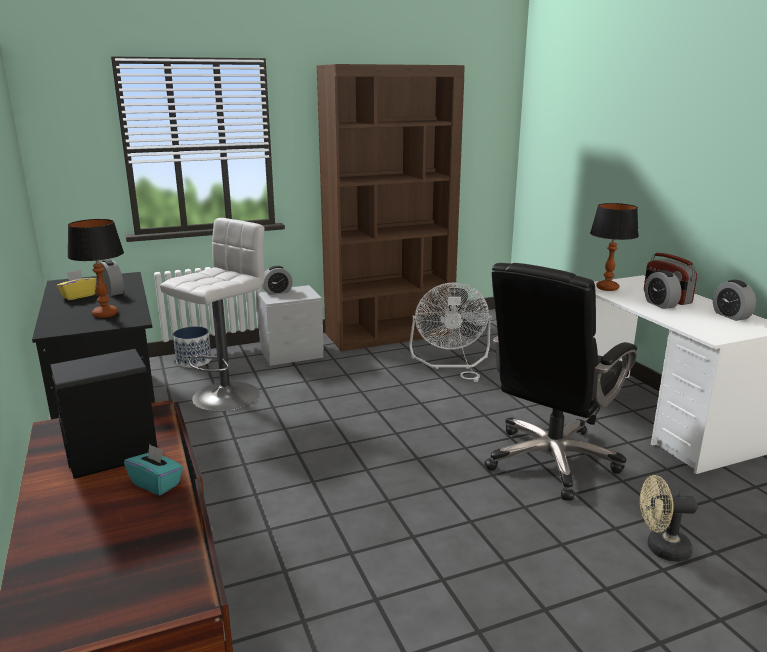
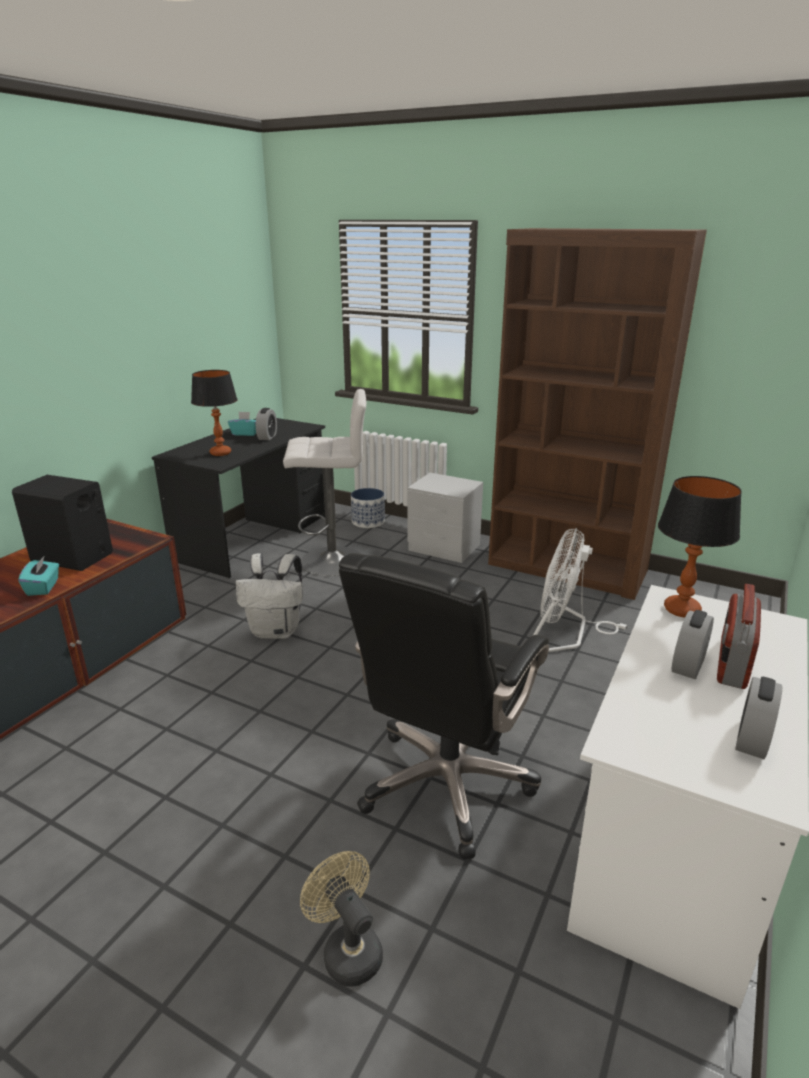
camera: 50 degrees right, 5 degrees up
(78, 296) = (245, 433): yellow tissue box -> turquoise tissue box
(277, 292) = (441, 479): alarm clock -> none
(289, 456) = (277, 631): none -> white backpack
(453, 363) = (567, 629): white fan -> white fan turned 120 degrees counterclockwise
(551, 460) = (446, 782): black office chair -> black office chair turned 60 degrees counterclockwise

